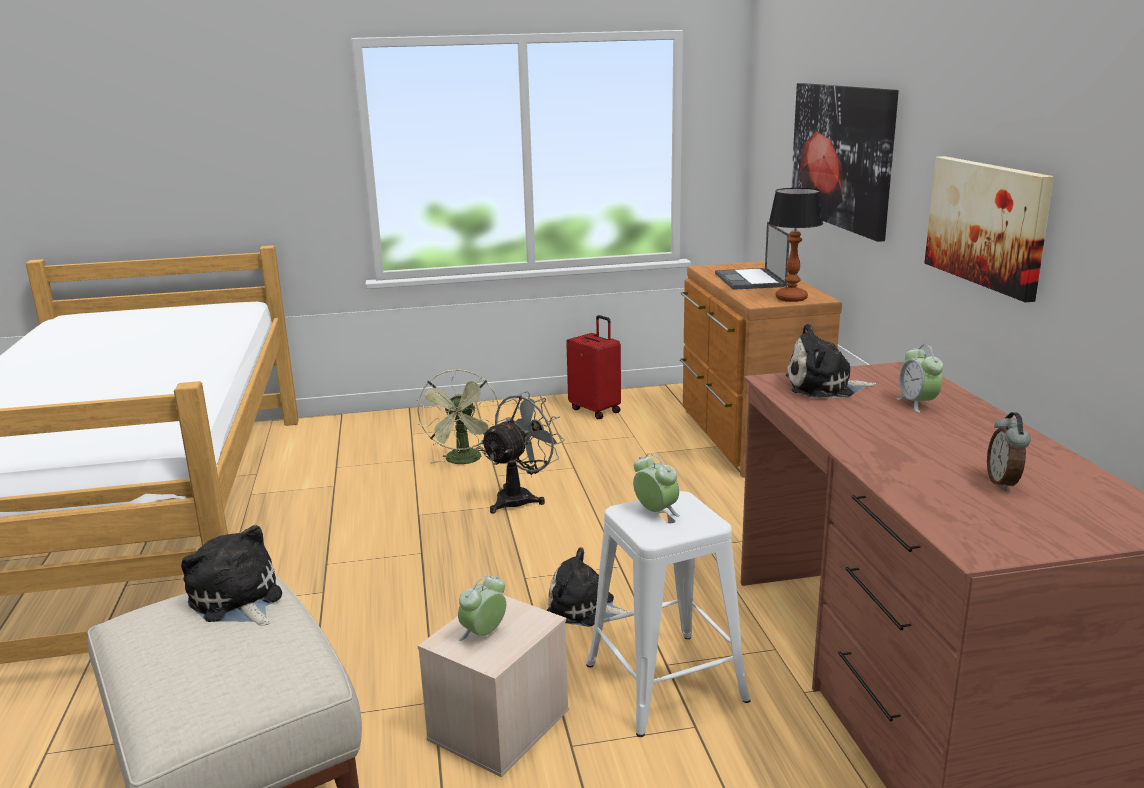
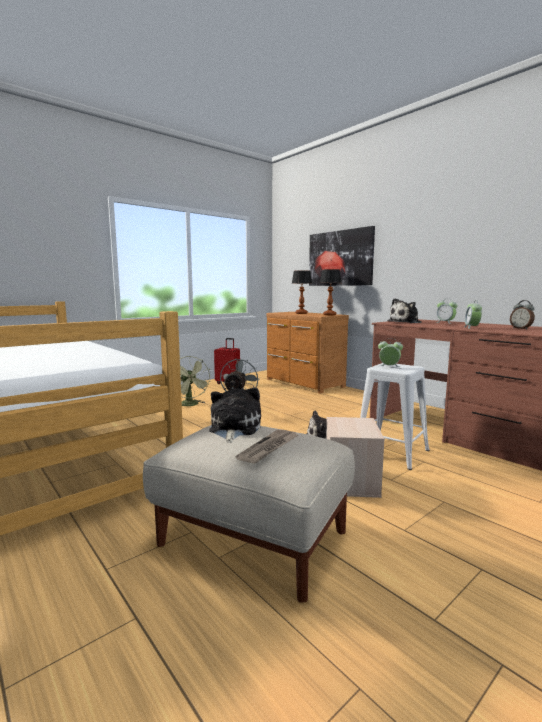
camera: 30 degrees left, 10 degrees down
(210, 662) = (269, 448): none -> newspaper
(237, 601) = (233, 428): plush toy -> plush toy turned 75 degrees clockwise
(484, 634) = (351, 428): alarm clock -> alarm clock (472, 327)
(750, 280) = (301, 313): laptop -> table lamp
(987, 224) = (434, 264): picture -> none

